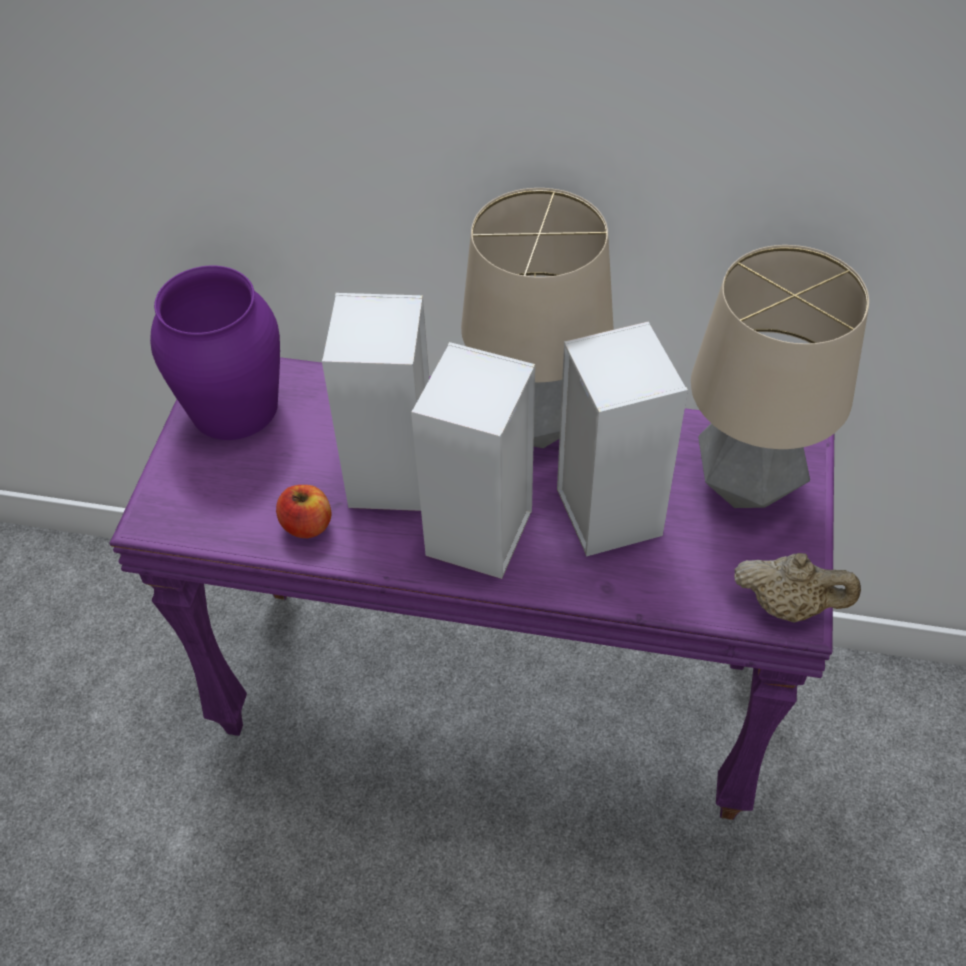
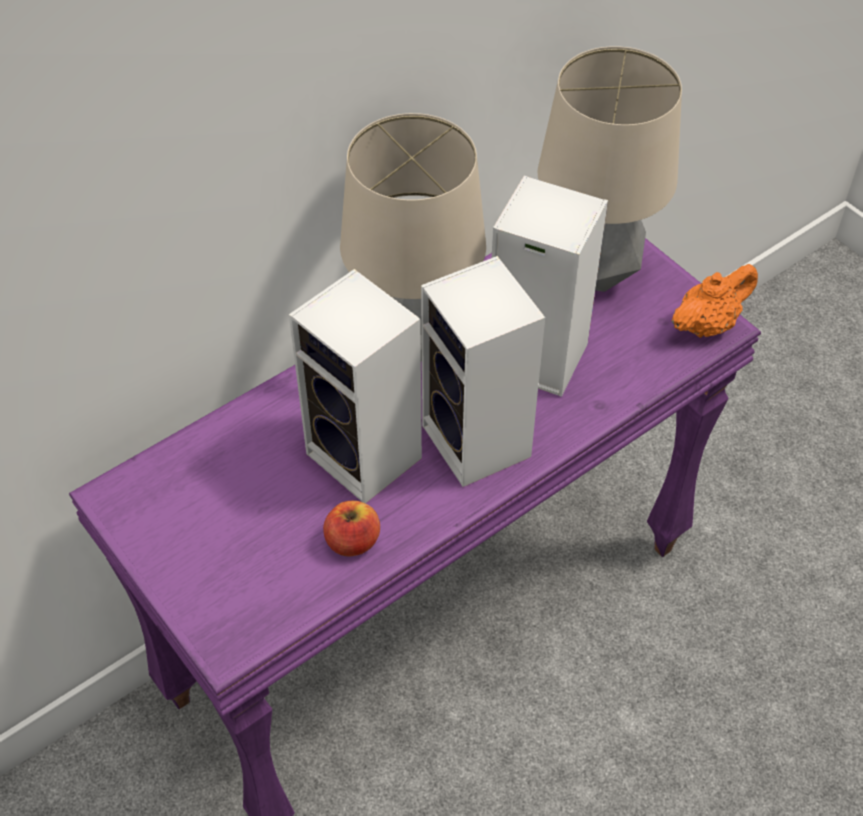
camera: 50 degrees left, 0 degrees up
(233, 407) = (169, 512): purple vase -> none
(788, 605) = (707, 324): beige teapot -> orange teapot

